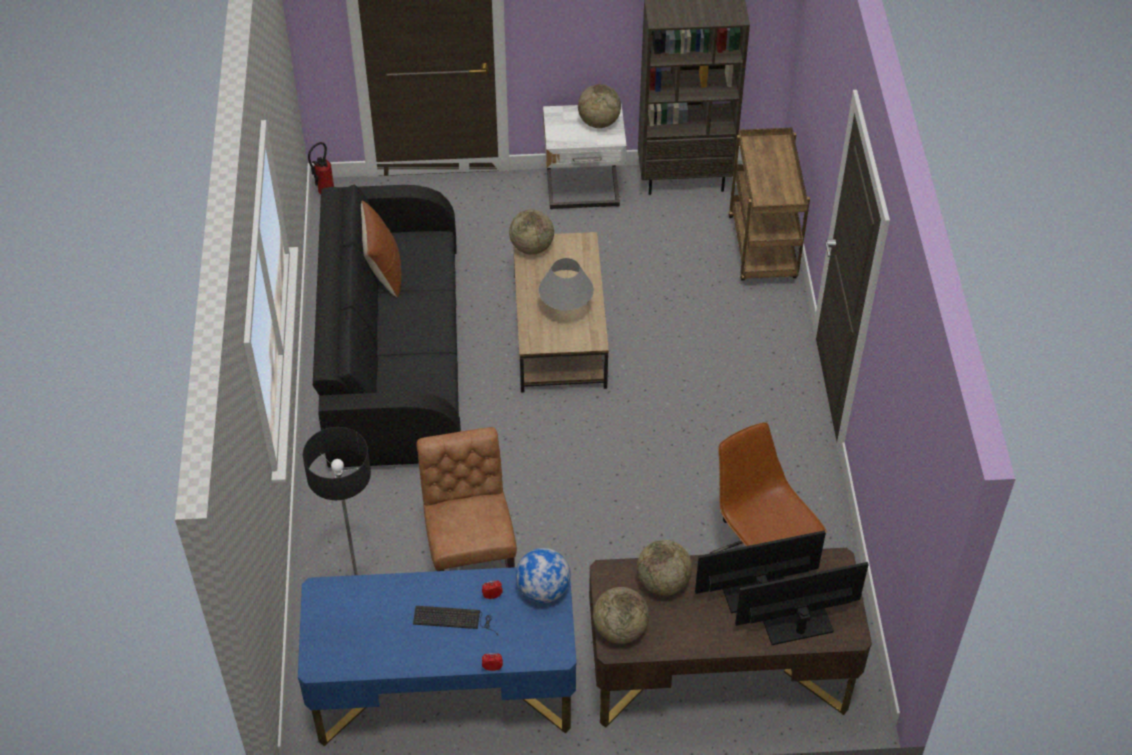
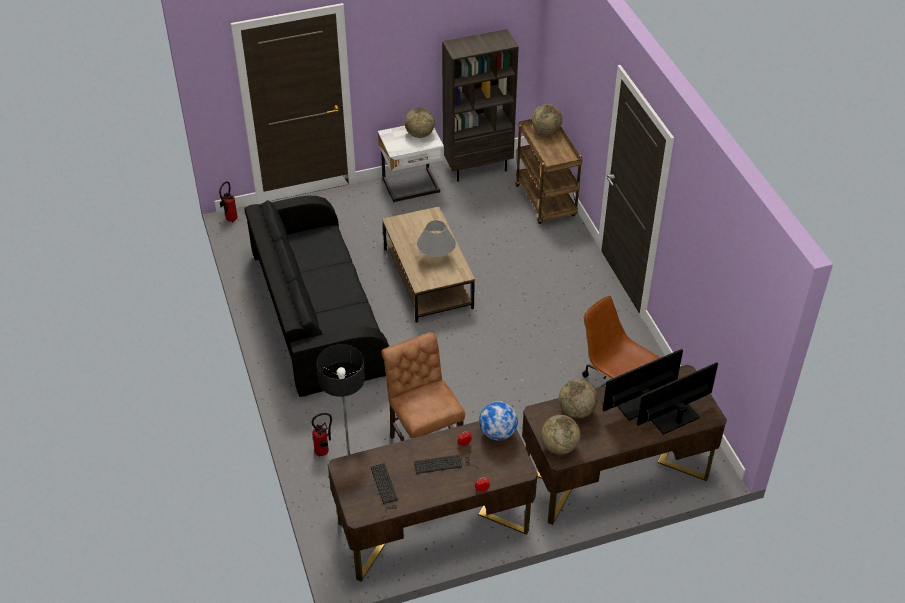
camera: 15 degrees left, 5 degrees down
(337, 553) = (324, 452): none -> fire extinguisher
(364, 636) = (384, 488): none -> keyboard
(383, 272) = (298, 259): brown pillow -> none
(444, 692) = (433, 527): blue desk -> brown desk
(532, 247) = (398, 223): globe -> globe (546, 131)

